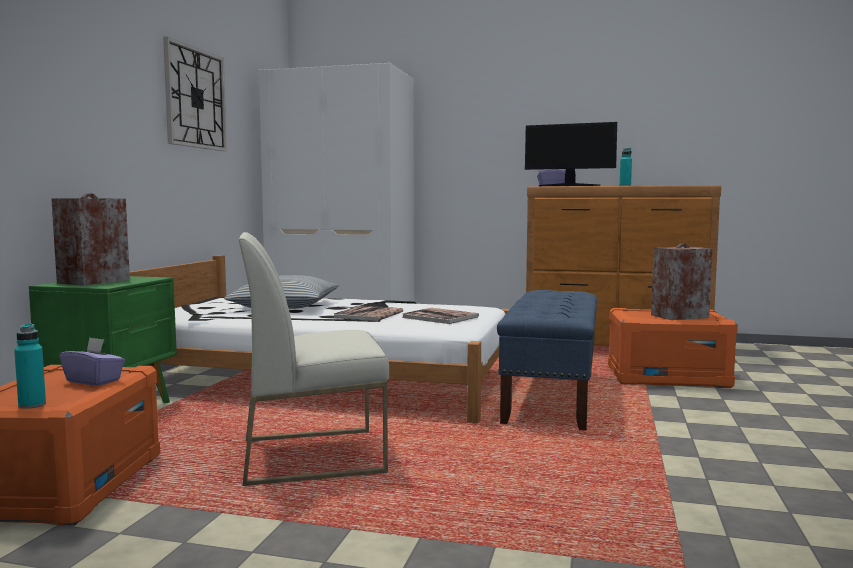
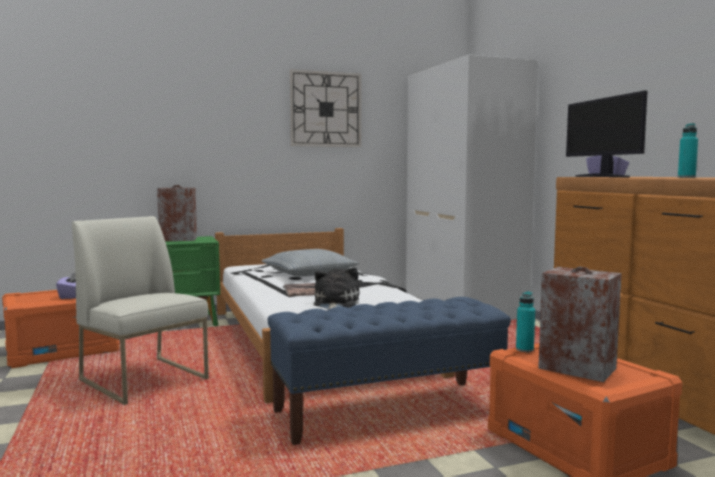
camera: 55 degrees right, 0 degrees up
(32, 405) = (17, 301): turquoise bottle -> turquoise bottle (524, 349)
(440, 317) = (335, 304): book -> plush toy

